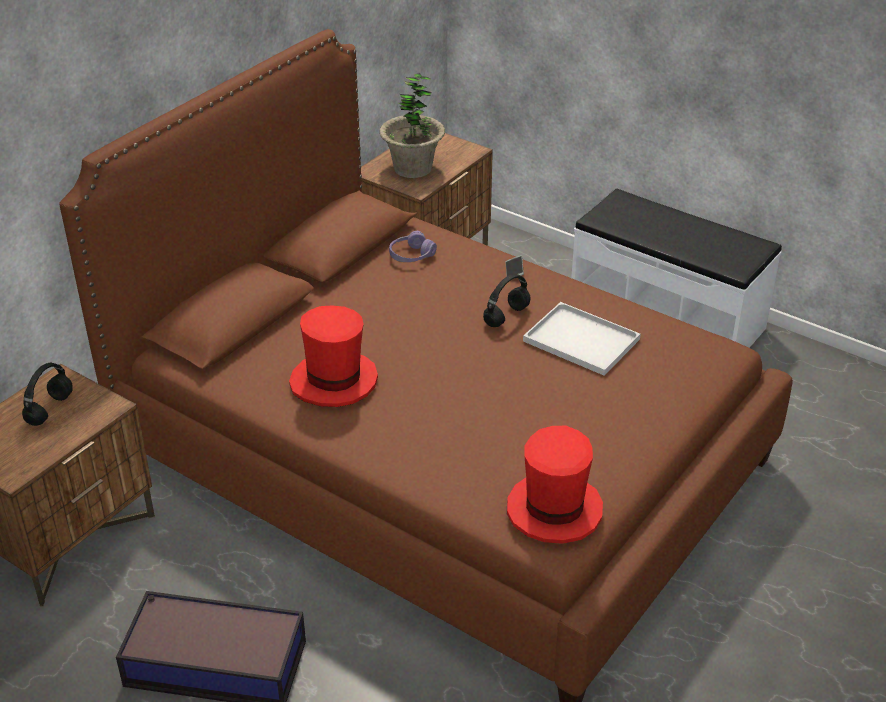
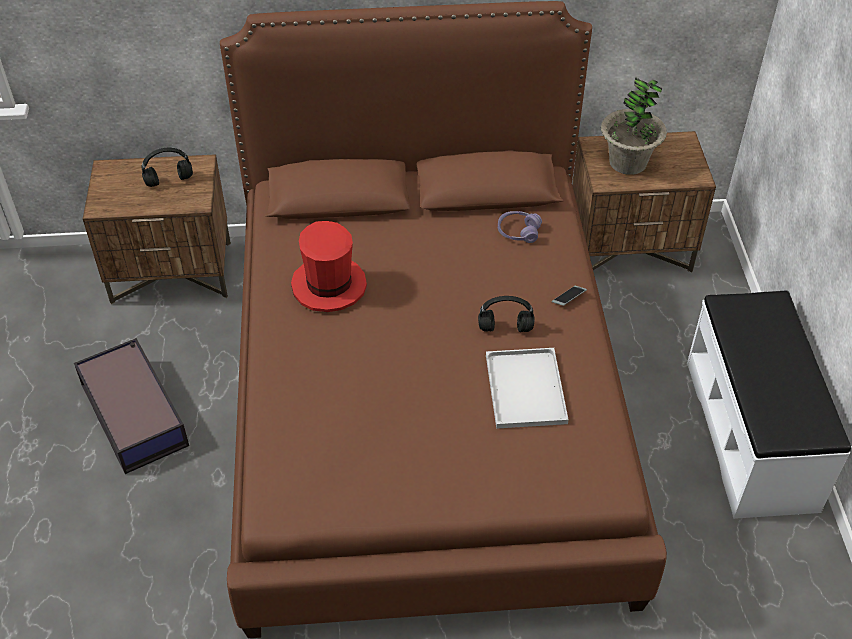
camera: 50 degrees right, 10 degrees up
(554, 510) = (305, 489): red hat -> none

